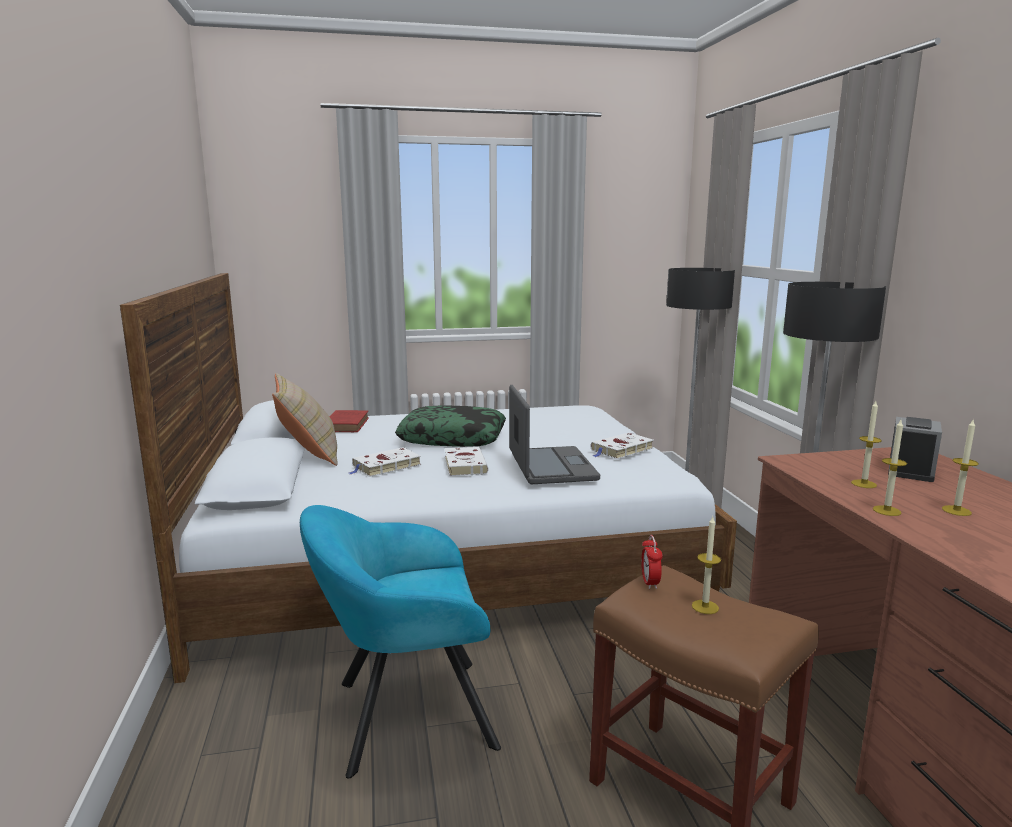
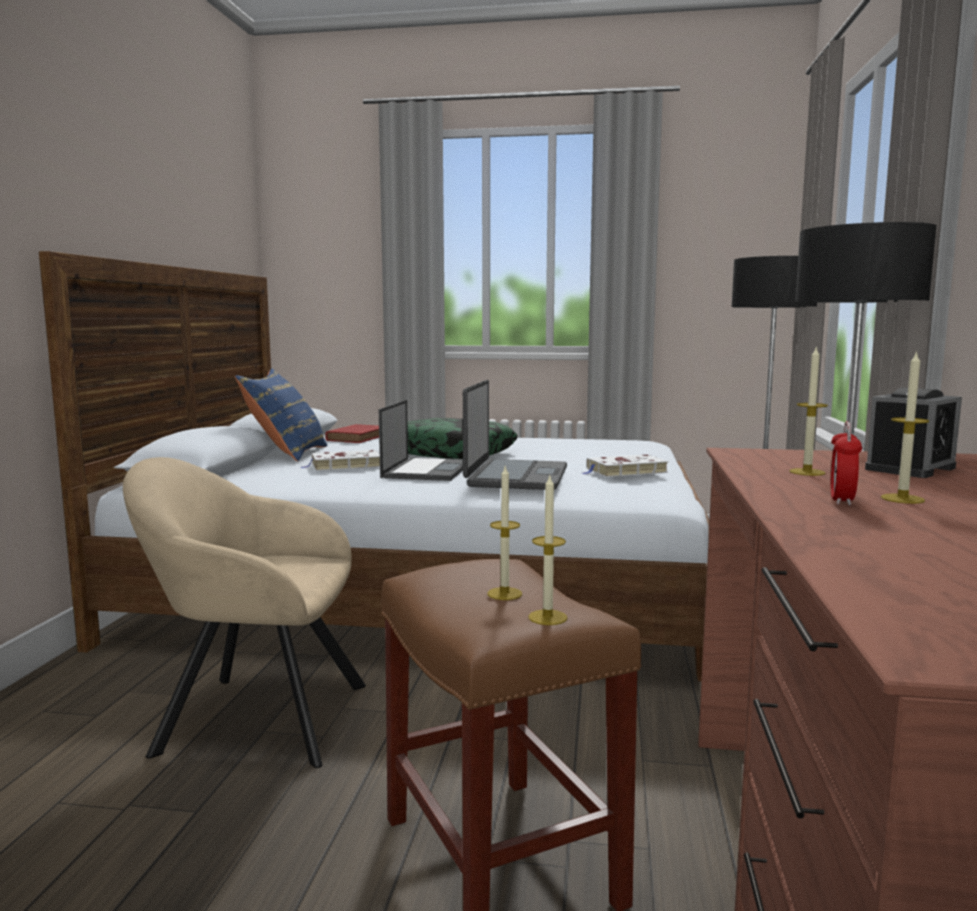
camera: 20 degrees right, 5 degrees down
(309, 455) = (286, 454): beige pillow -> blue pillow
(405, 715) = (253, 717): turquoise armchair -> beige armchair
(464, 465) = (427, 470): white book -> laptop
(650, 583) = (465, 565): alarm clock -> alarm clock (841, 501)
(886, 511) = (787, 491): candle -> candle (547, 617)

